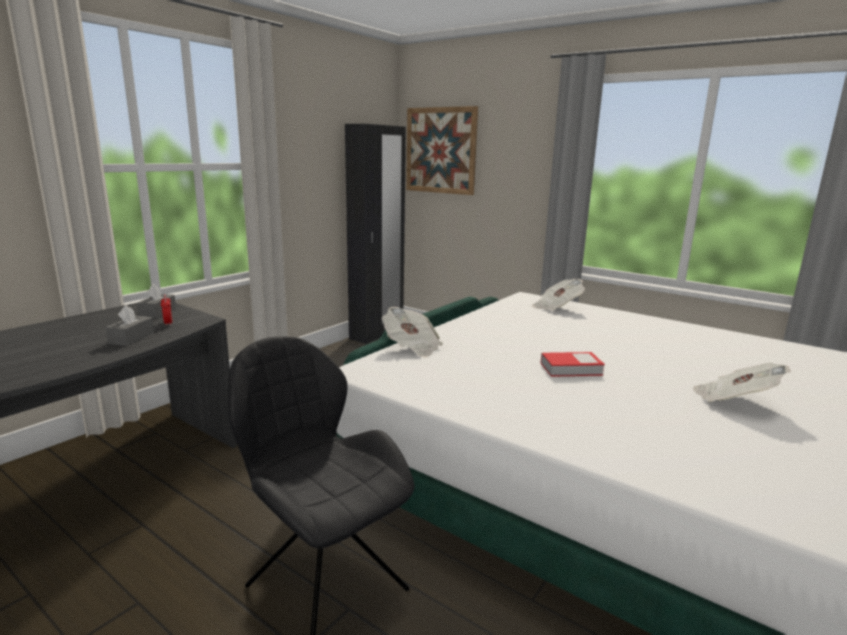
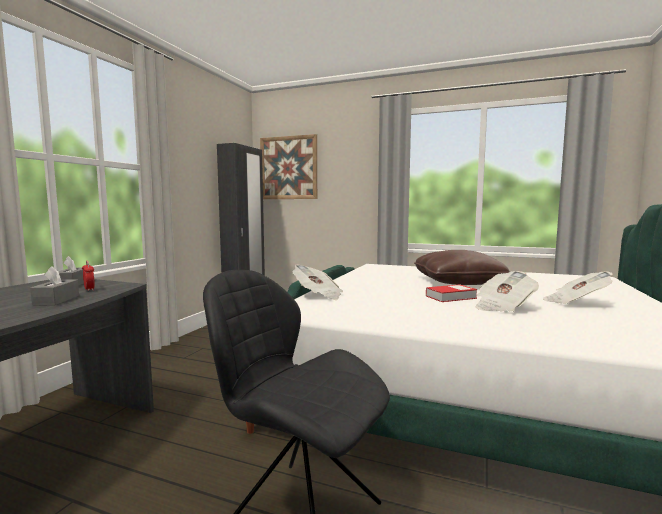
camera: 15 degrees left, 10 degrees down
(556, 307) = (401, 269): newspaper -> newspaper (502, 307)
(608, 342) = (458, 282): none -> brown pillow

